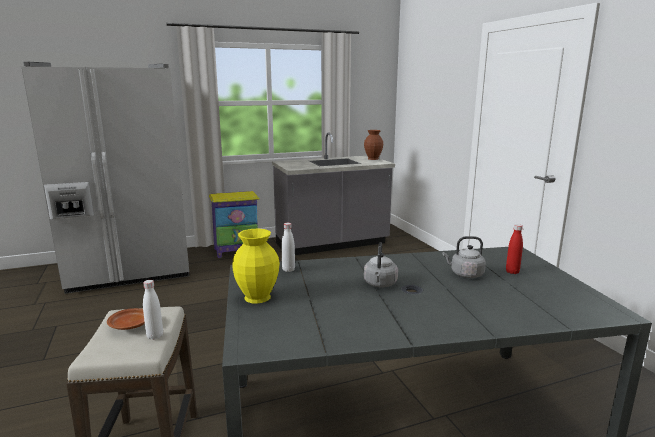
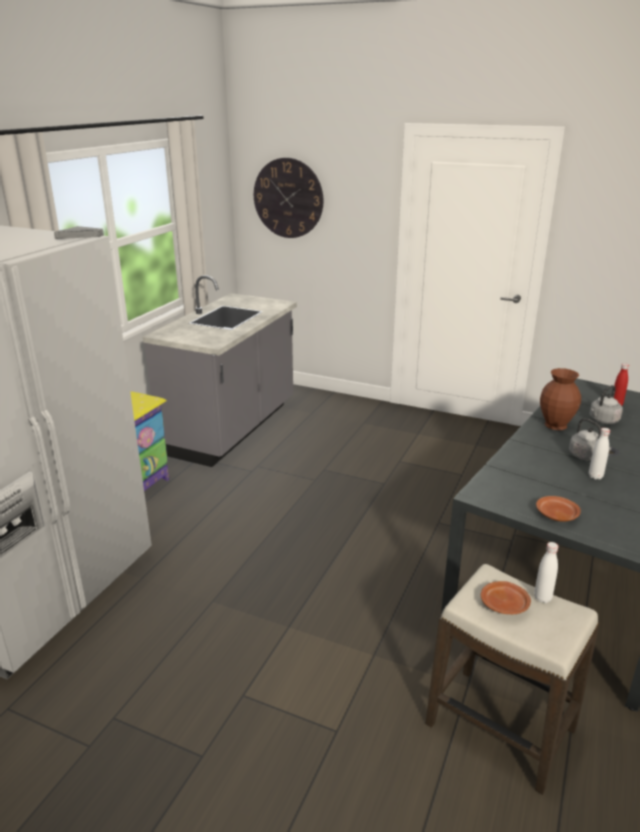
camera: 45 degrees left, 10 degrees up
(257, 297) = (556, 515): yellow vase -> brown plate
(288, 270) = (506, 477): white bottle -> white bottle (595, 476)
(372, 159) = (253, 299): brown vase -> brown vase (555, 425)
(419, 92) = (288, 198): none -> wall clock

